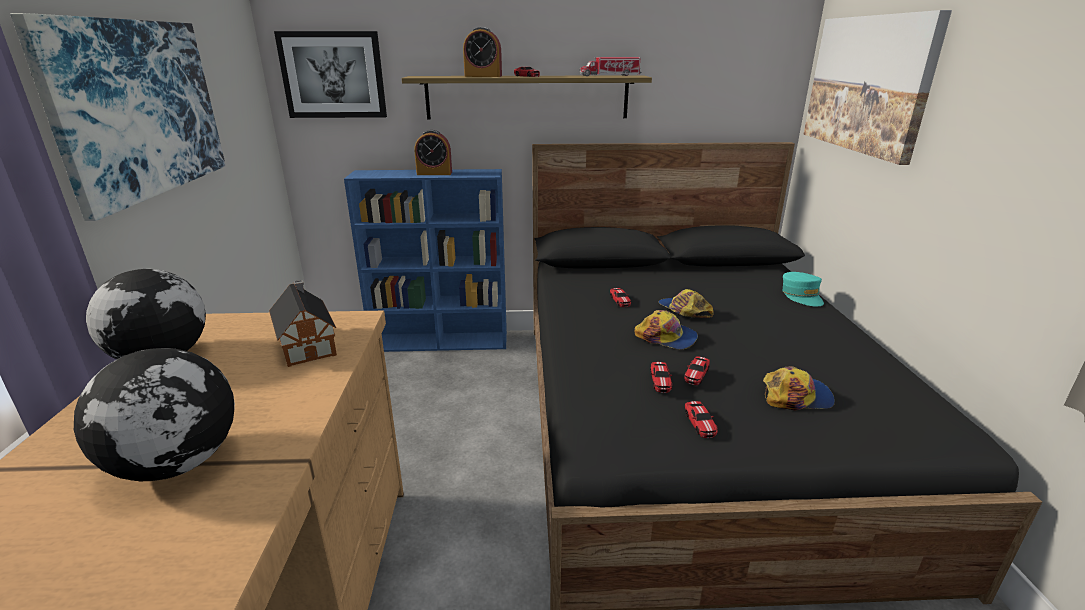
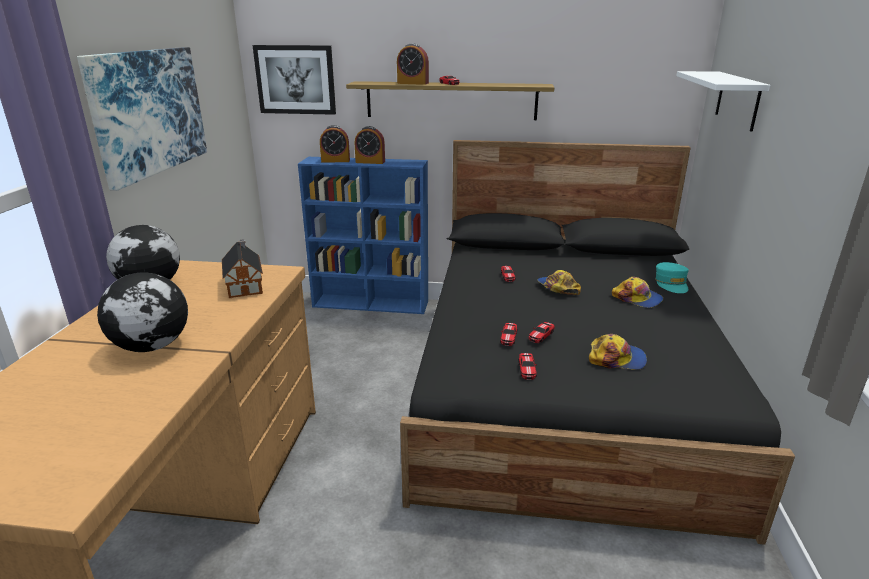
camera: 10 degrees right, 0 degrees up
(391, 173) = (335, 161): none -> alarm clock
(610, 75) = (520, 84): toy truck -> none
(666, 337) = (531, 307): cap -> cap (637, 298)
(868, 84) = (737, 100): picture -> white shelf

